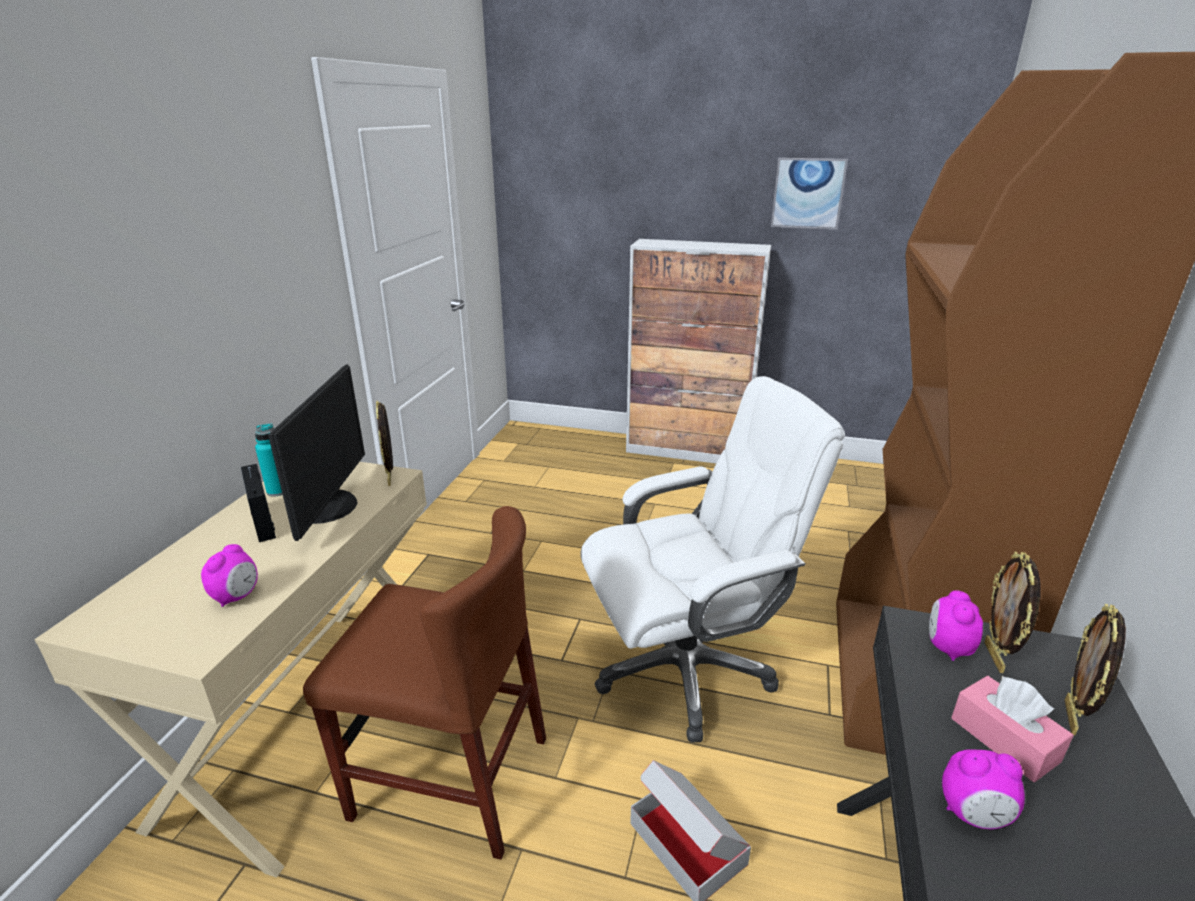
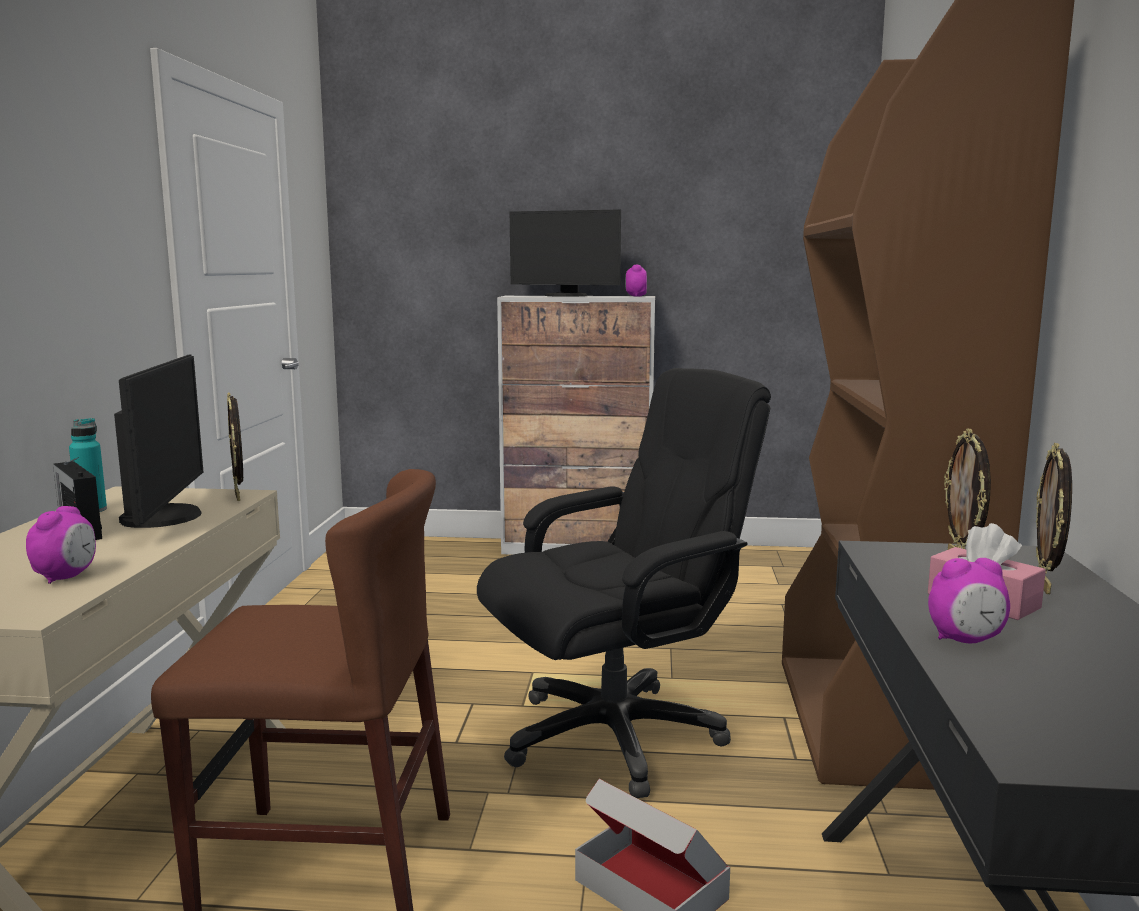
camera: 10 degrees left, 15 degrees down
(685, 668) = (615, 735): white office chair -> black office chair
(690, 244) = (565, 296): none -> monitor
(808, 193) = (689, 240): picture -> none
(947, 647) = (911, 558): alarm clock -> alarm clock (635, 296)

